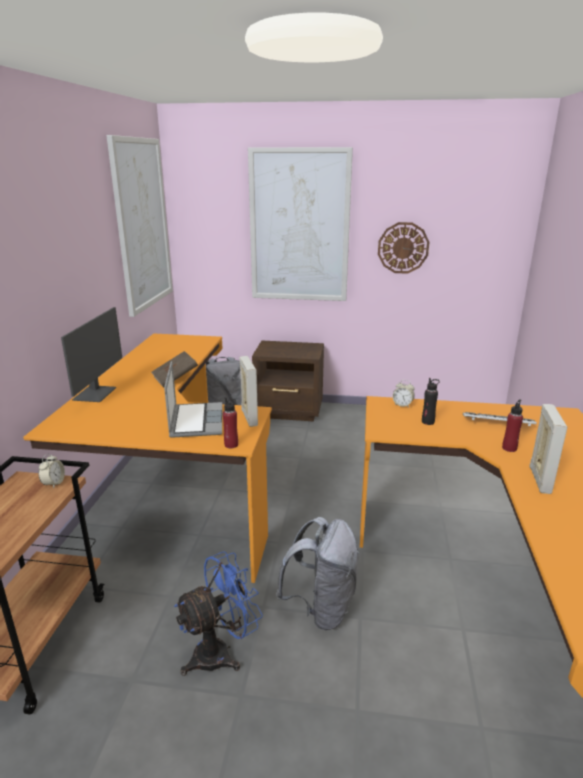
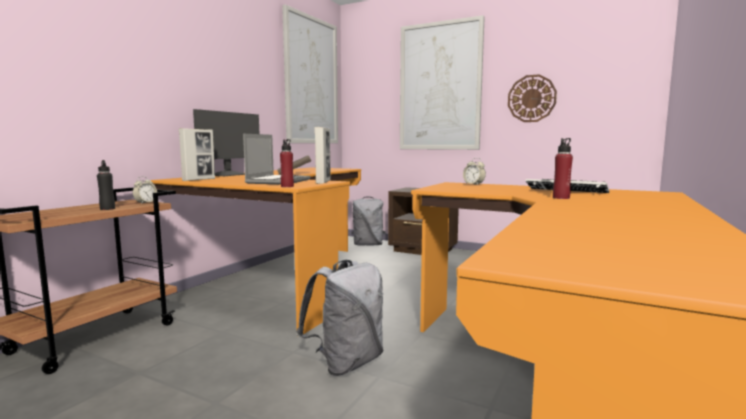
camera: 20 degrees right, 15 degrees down
(220, 652) = (227, 372): blue fan -> none
(428, 422) = (487, 188): black bottle -> black bottle (107, 209)
(540, 480) = (575, 207): picture frame -> picture frame (199, 180)

